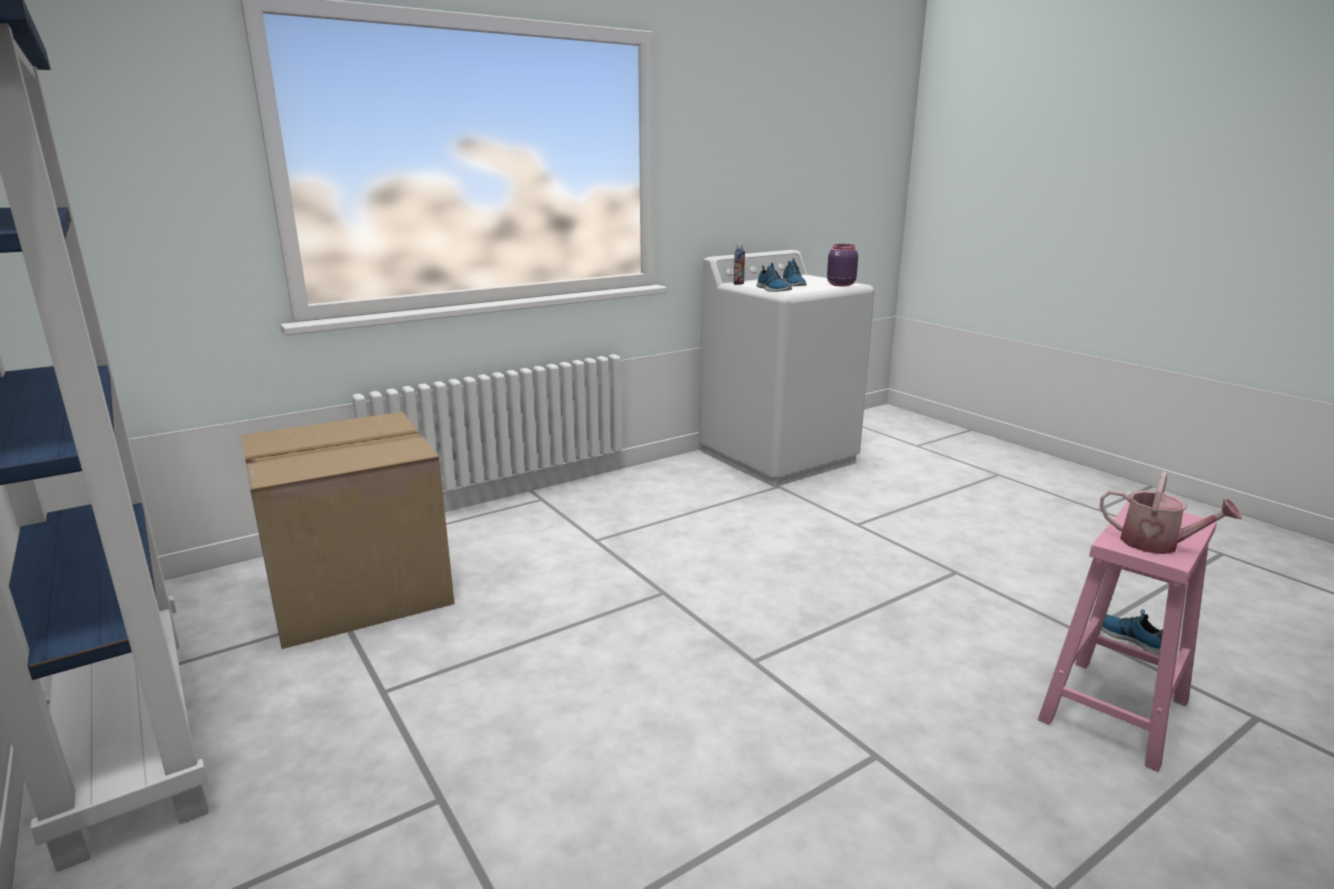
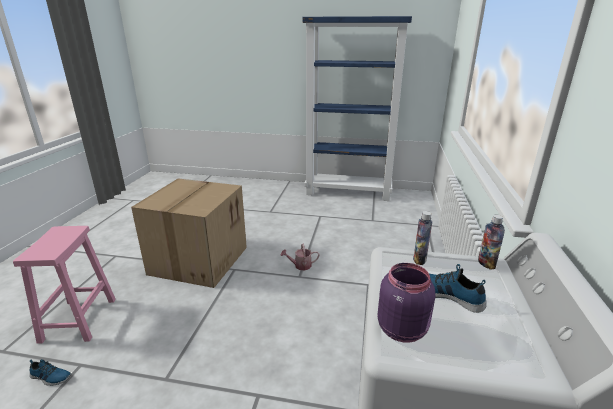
camera: 135 degrees right, 5 degrees up
(356, 590) = (388, 226): cardboard box -> cardboard box (198, 259)
(772, 289) = (419, 259): shoe -> bottle
(1158, 544) = (57, 234): watering can -> watering can (300, 266)

